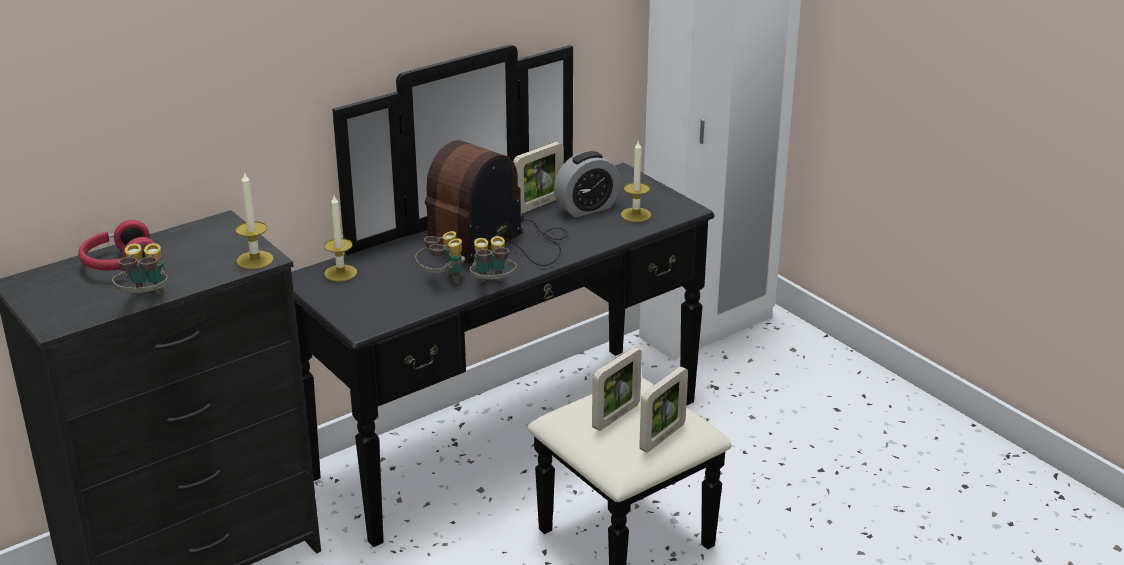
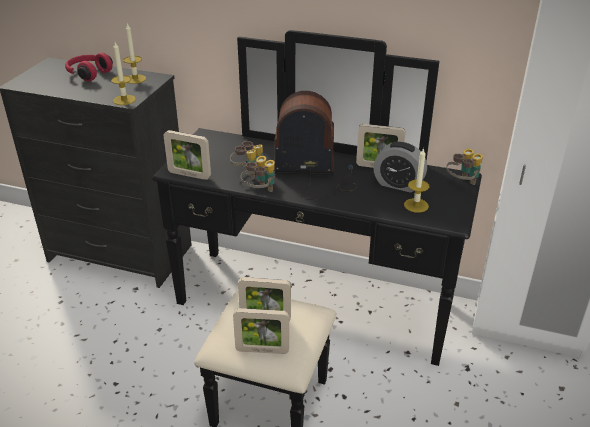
camera: 55 degrees right, 5 degrees up
(146, 301) = (57, 93): binoculars -> binoculars (462, 184)
(340, 273) = (221, 142): candle -> candle (135, 79)
(389, 318) = (189, 175): none -> picture frame

